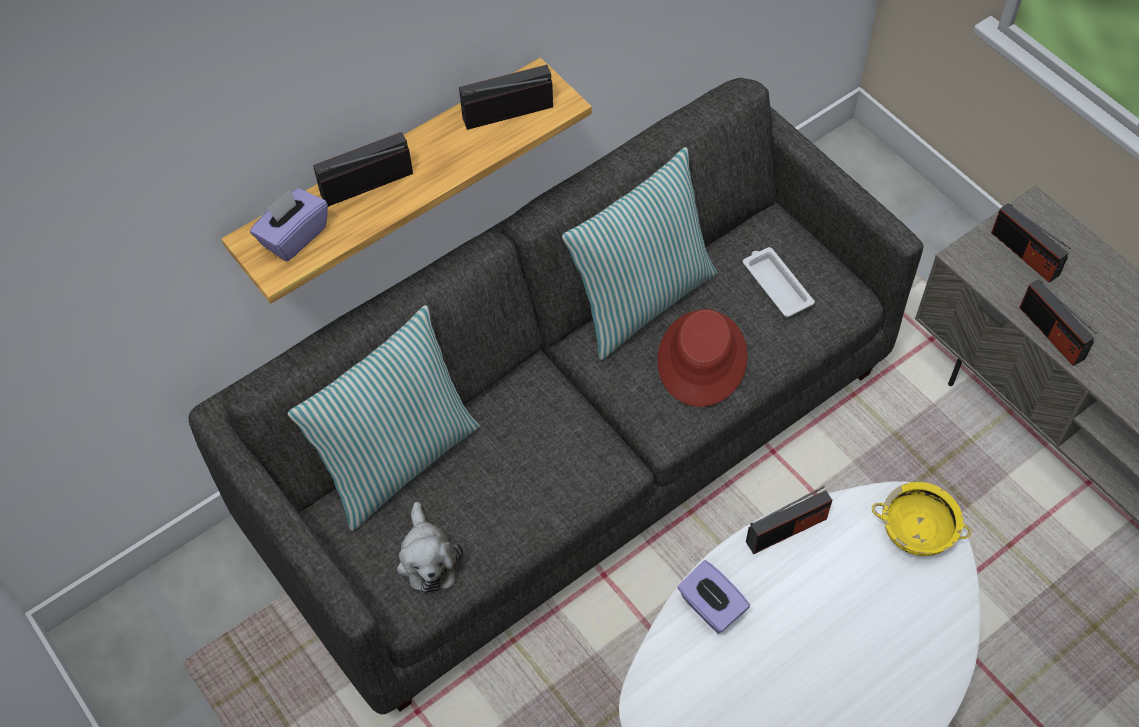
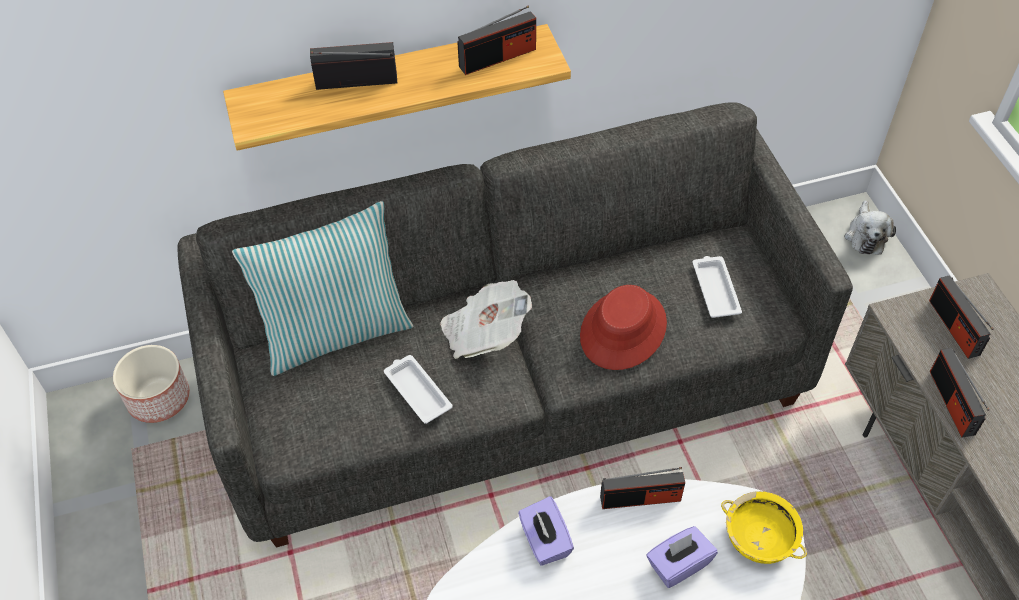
camera: 20 degrees right, 5 degrees down
(185, 593) = (159, 397): none -> planter
(293, 236) = (278, 104): purple tissue box -> purple tissue box (678, 564)
(428, 558) = (321, 417): plush toy -> plush toy (865, 235)
(507, 112) = (498, 58): radio -> radio turned 150 degrees clockwise
(516, 495) = (417, 391): none -> white tray
(558, 408) = (484, 333): none -> newspaper
(641, 299) = (593, 267): pillow -> none

